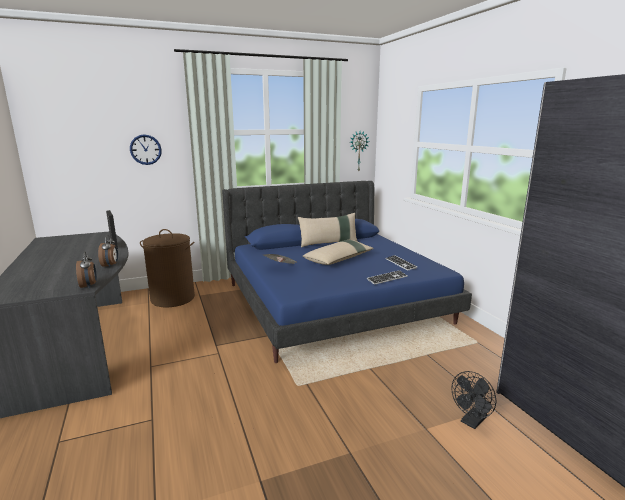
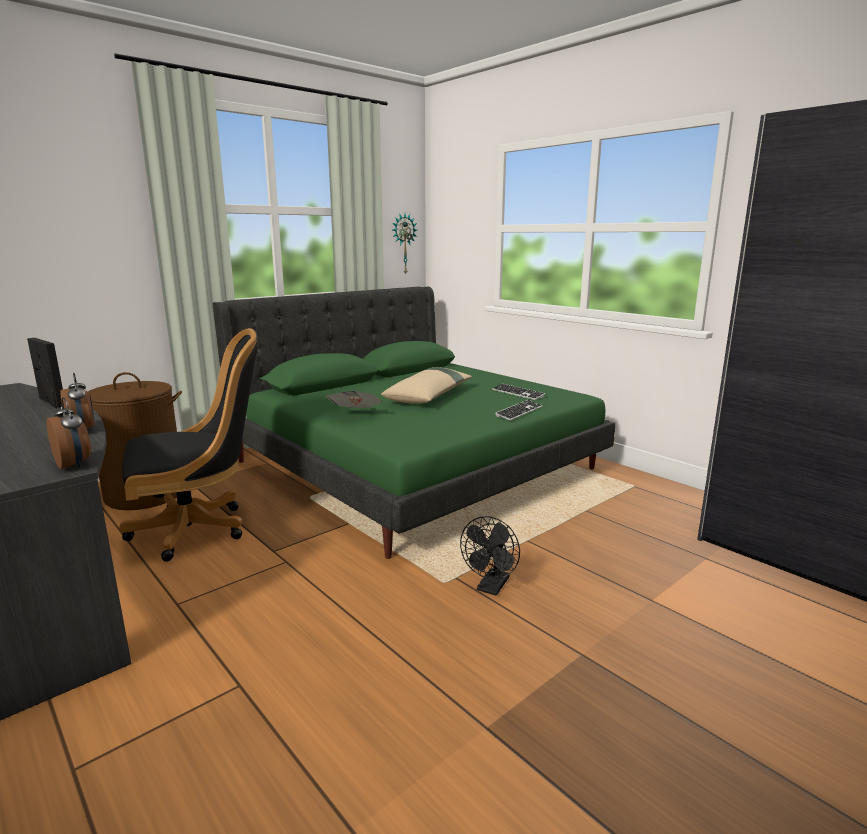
camera: 20 degrees left, 0 degrees up
(145, 149) = (67, 234): wall clock -> none
(187, 324) = (201, 529): none -> black office chair
(328, 243) = (392, 378): beige pillow -> none
(333, 303) = (415, 465): blue bed -> green bed
(472, 422) = (697, 580): black fan -> black fan (491, 588)

